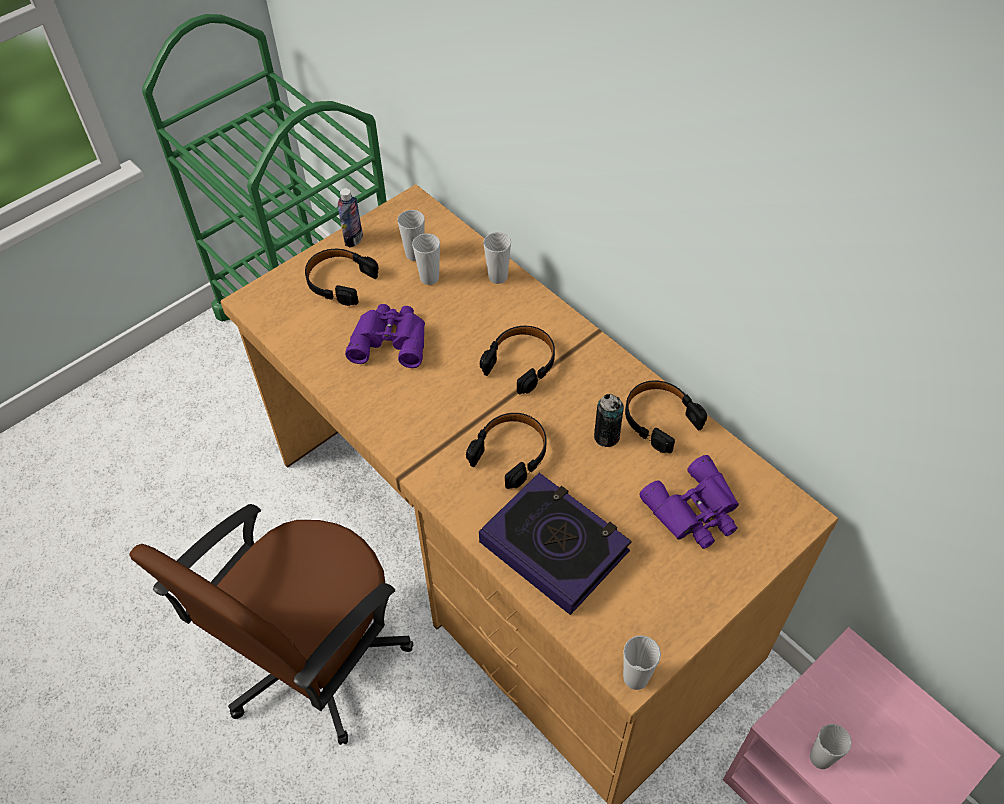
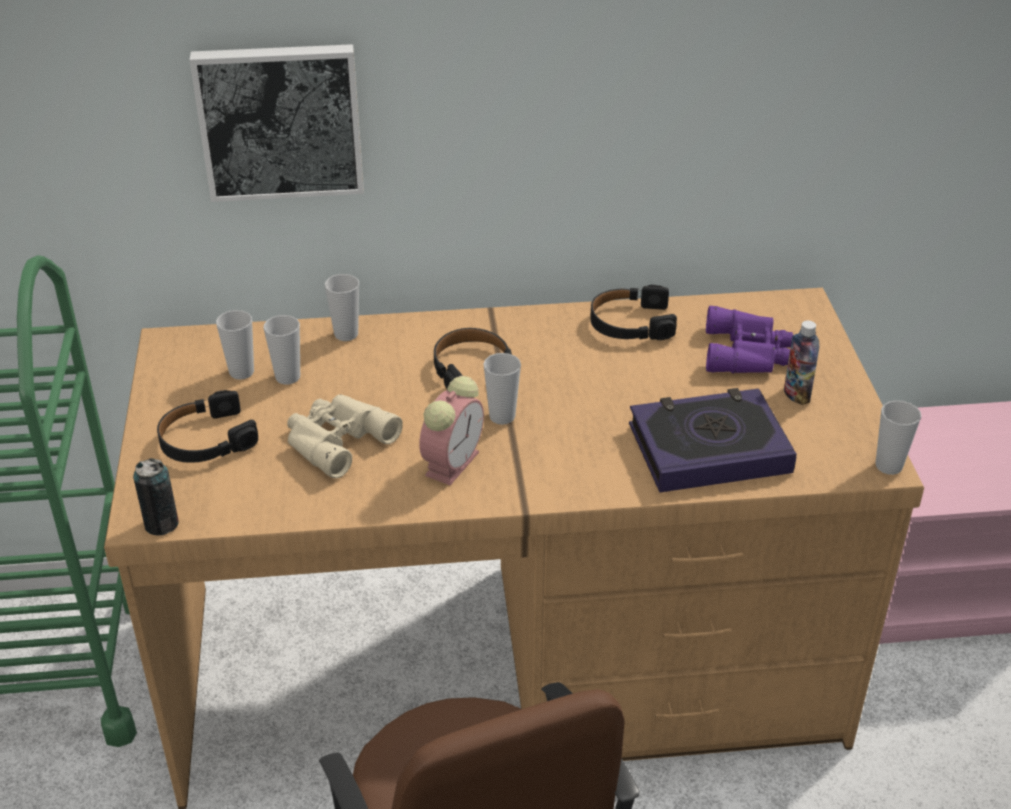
camera: 55 degrees left, 15 degrees down
(353, 239) = (159, 404): bottle -> bottle (796, 395)
(390, 339) = (336, 440): purple binoculars -> beige binoculars
(418, 409) = (452, 462): none -> alarm clock
(500, 103) = (280, 120): none -> picture
(510, 453) = (574, 426): black headphones -> none
(606, 437) = (617, 361): can -> can (161, 524)
(820, 758) = (961, 493): cup -> cup (502, 416)

